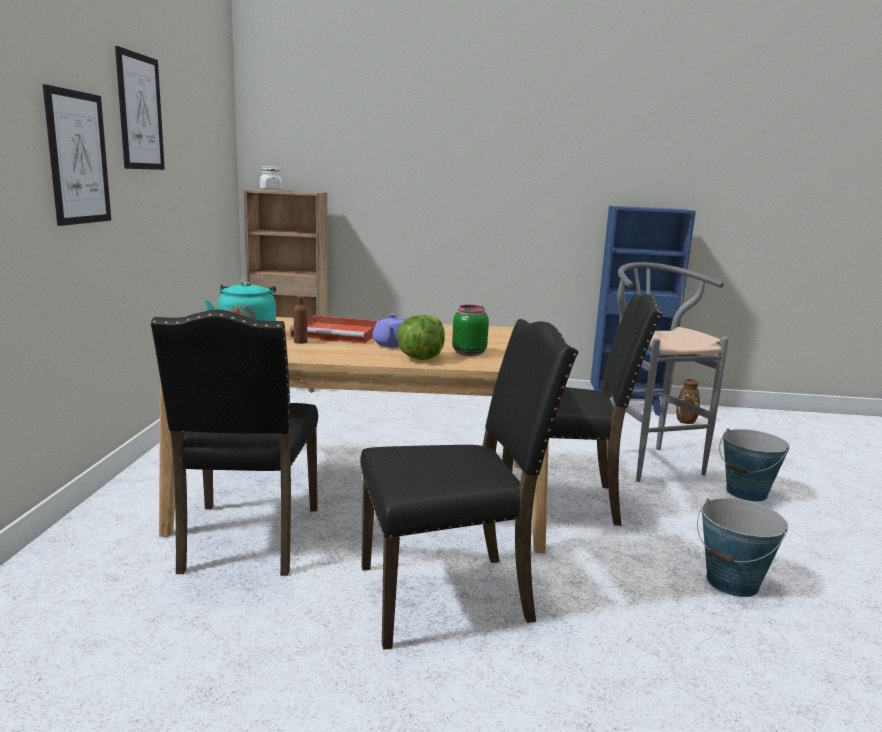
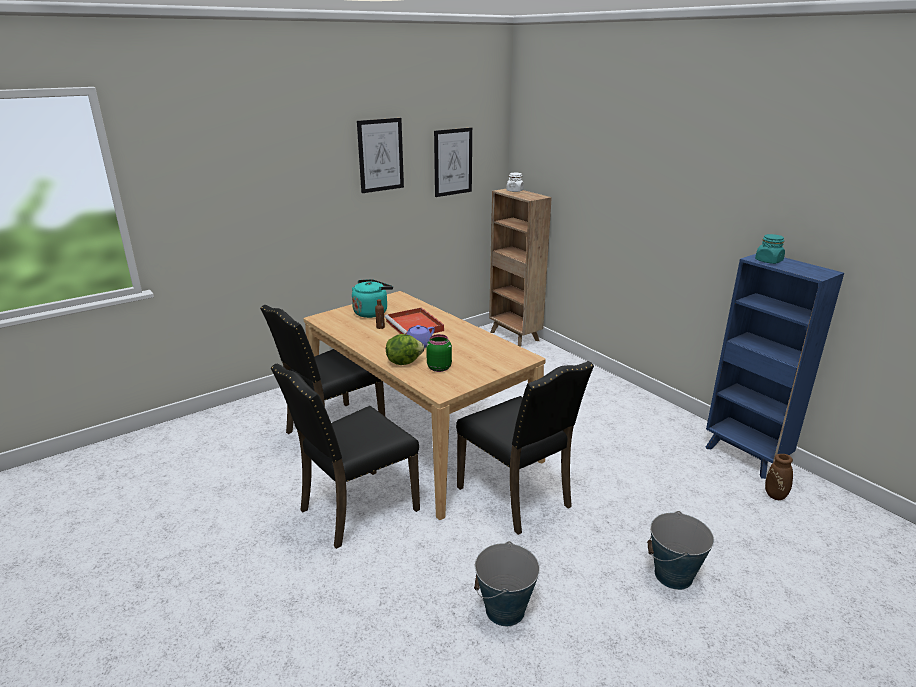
camera: 50 degrees right, 10 degrees up
(78, 158) = (317, 194): picture -> picture (453, 162)
(449, 595) = (356, 509): black chair -> black chair turned 105 degrees clockwise
(634, 207) = (768, 261): none -> turquoise jar
(646, 460) = (648, 506): grey stool -> none

